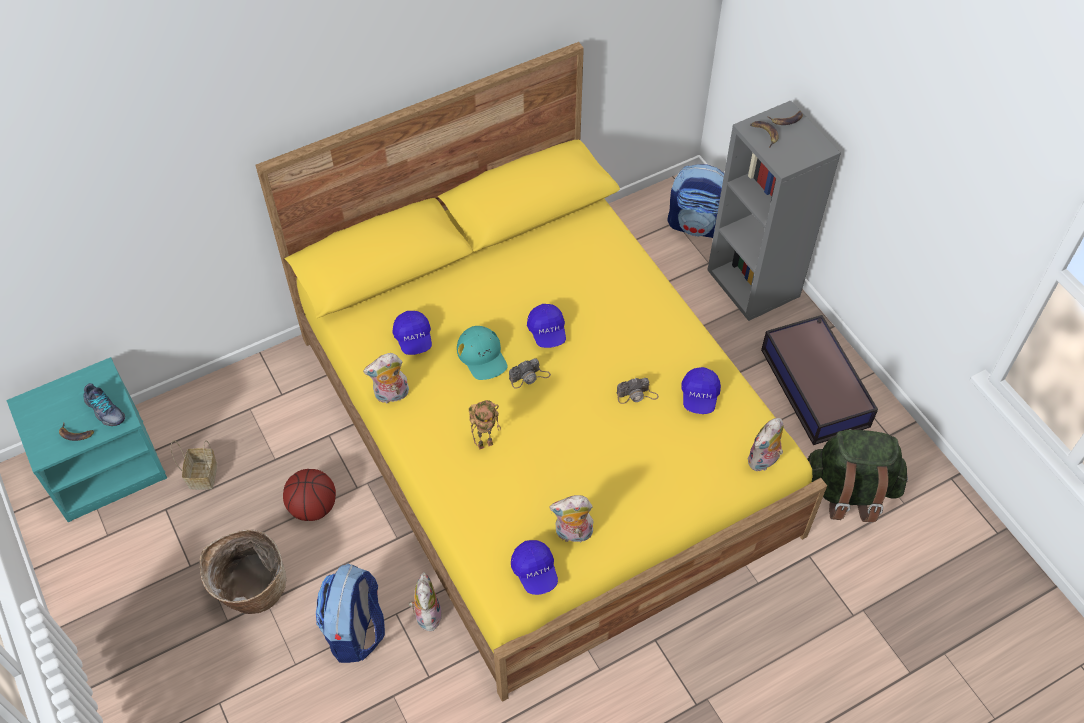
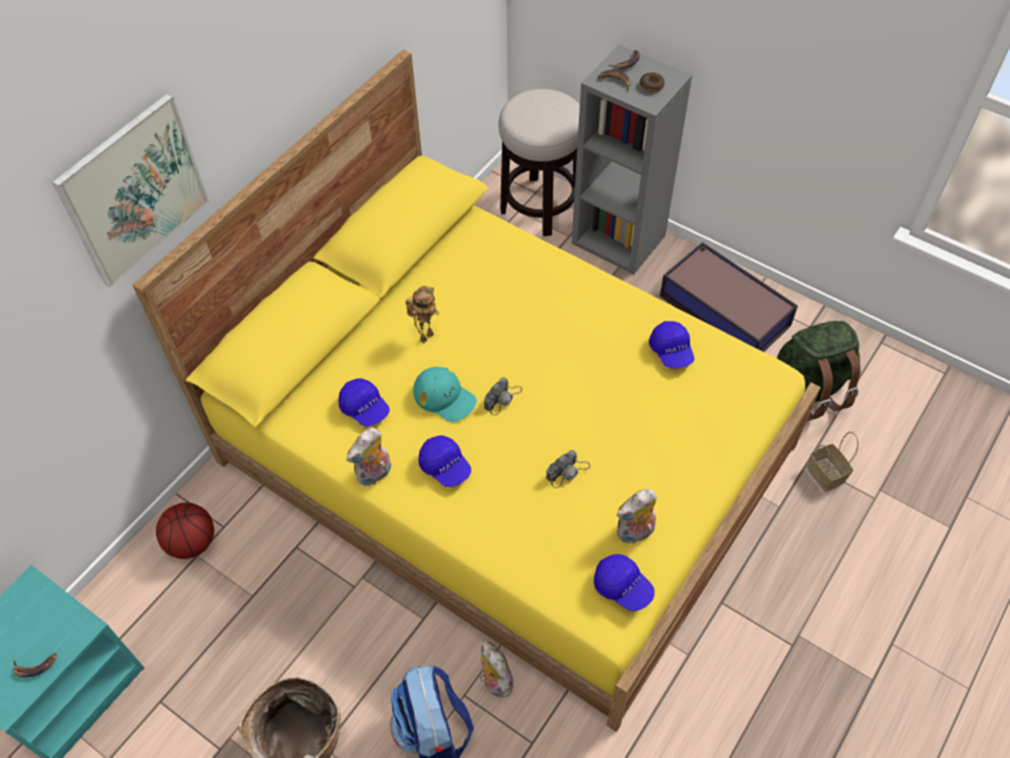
camera: 25 degrees left, 0 degrees up
(105, 411) = (56, 626): shoe -> none
(202, 474) = (181, 646): basket -> basket (824, 474)
(277, 91) = (134, 191): none -> picture
(313, 506) = (319, 626): basketball -> basketball (191, 542)
(486, 443) = (498, 481): toy robot -> toy robot (426, 336)
(547, 332) = (493, 348): blue cap -> blue cap (445, 467)
(637, 395) = (614, 373): camera -> camera (568, 471)
(698, 225) = (540, 206): backpack -> stool
(763, 461) = (763, 387): plush toy -> none
(795, 149) = (651, 85): none -> donut

